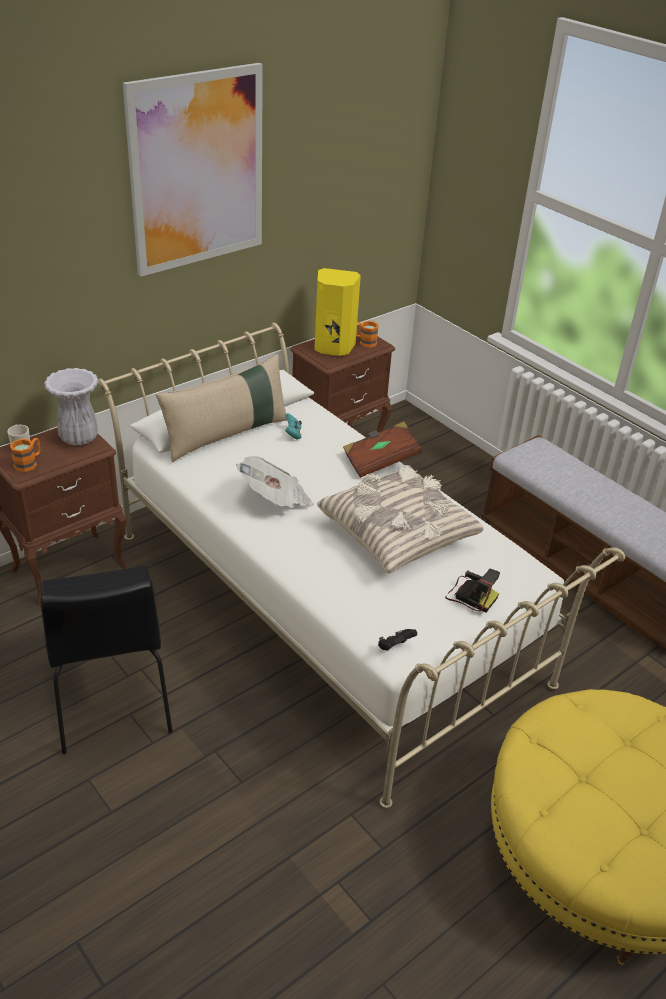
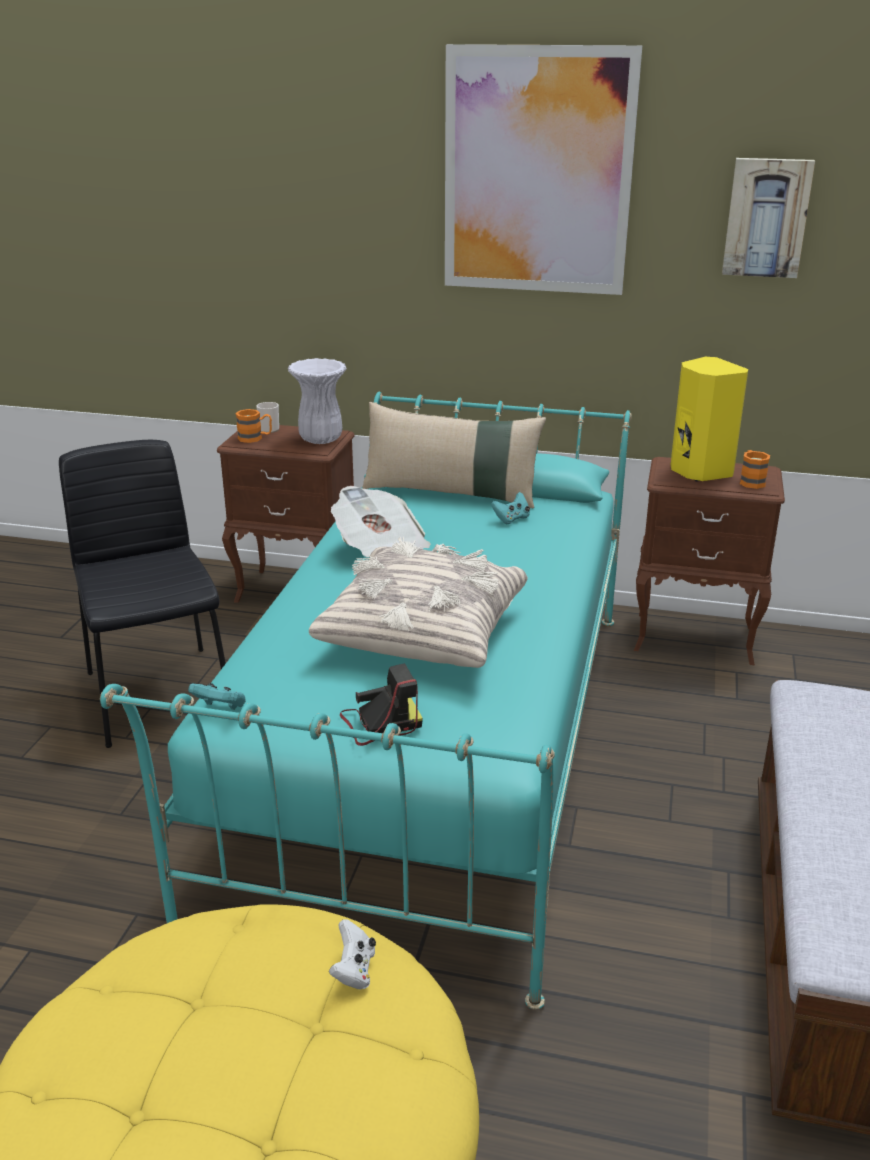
camera: 55 degrees right, 10 degrees down
(112, 701) = (157, 691): black chair -> black chair turned 120 degrees clockwise
(325, 608) = (433, 748): white bed -> turquoise bed
(336, 166) = (766, 217): none -> picture
(380, 461) = (549, 577): brown book -> none
(395, 647) = (221, 708): black game controller -> turquoise game controller
(470, 595) = (379, 724): camera -> camera turned 105 degrees counterclockwise
(603, 710) = (354, 970): none -> white game controller

